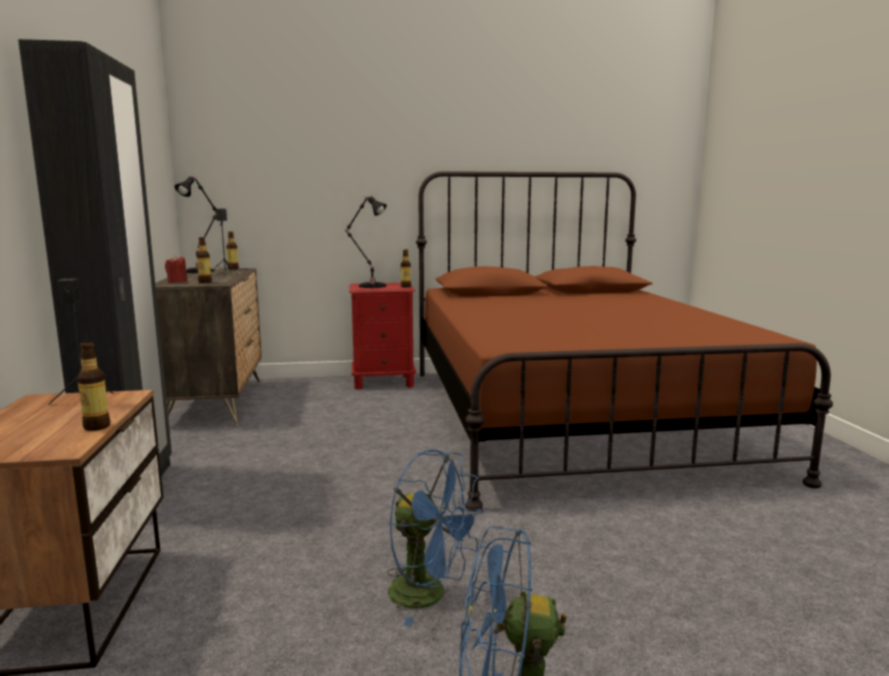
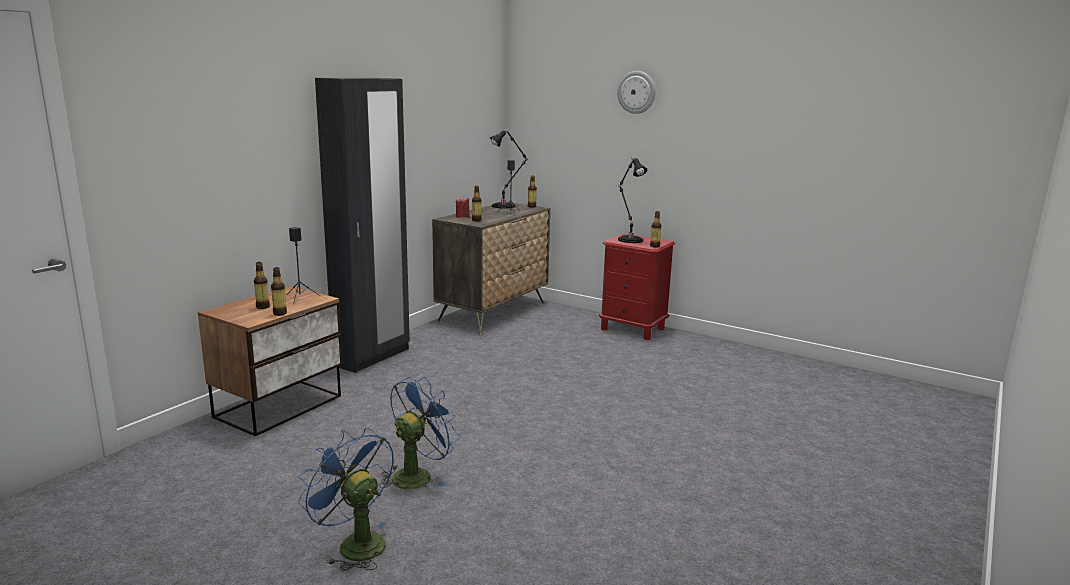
camera: 40 degrees right, 5 degrees up
(41, 427) = (262, 307): none -> bottle
(350, 129) = (636, 92): none -> wall clock
(429, 595) = (417, 475): blue fan -> blue fan turned 120 degrees counterclockwise
(570, 417) = (731, 409): brown bed -> none

